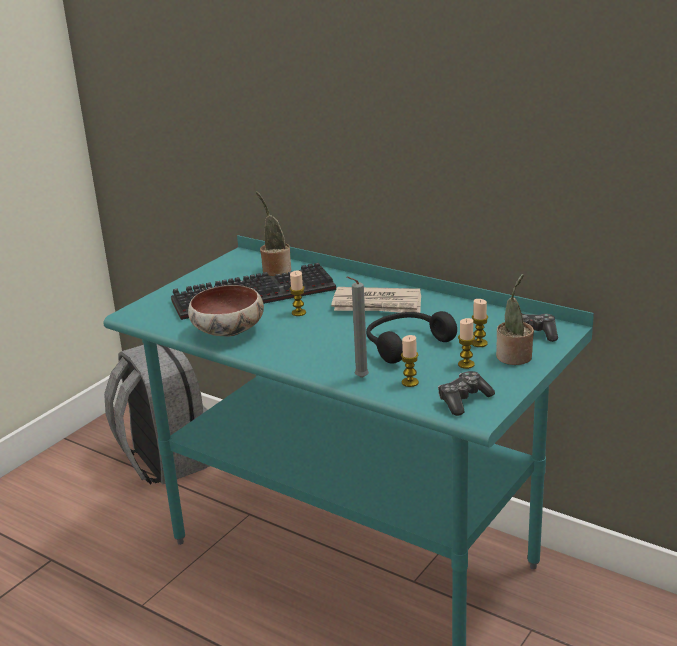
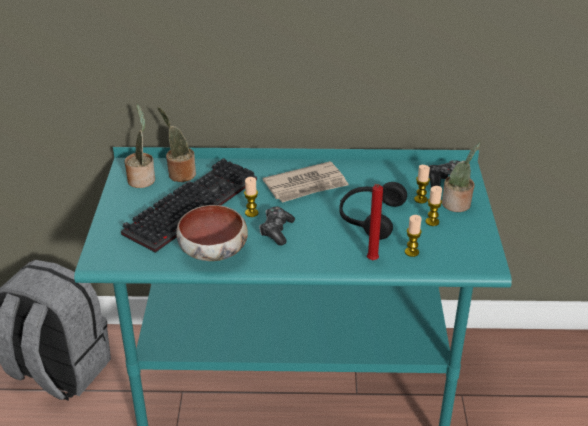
camera: 35 degrees left, 10 degrees up
(239, 266) = (142, 179): none -> potted plant
(359, 378) = (371, 261): grey candle -> red candle
(463, 400) = (465, 255): game controller -> game controller (276, 231)

